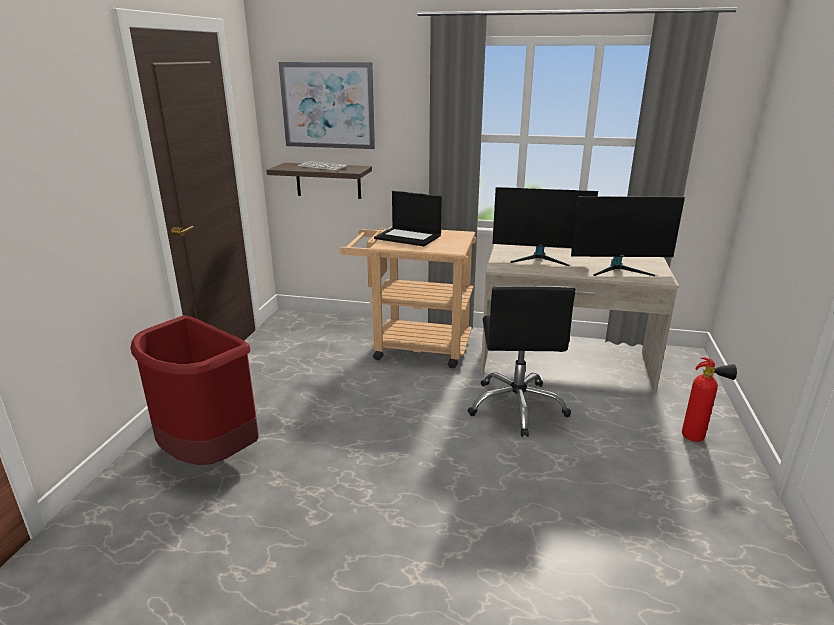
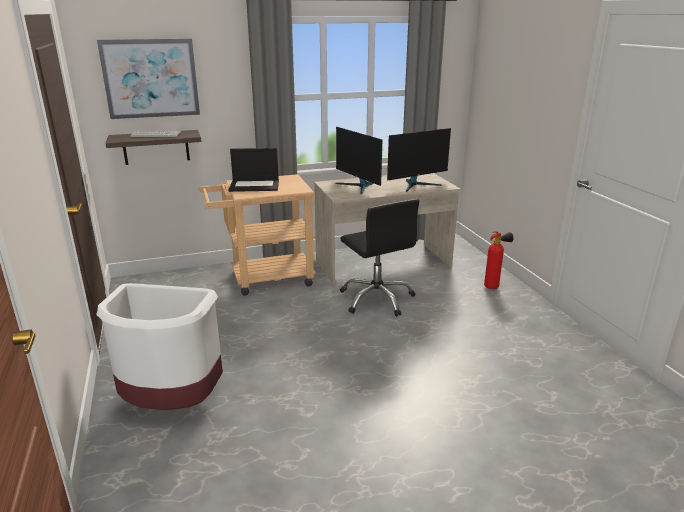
camera: 30 degrees left, 0 degrees up
(207, 454) = (172, 403): red trash can -> white trash can
(539, 258) = (359, 186): monitor -> monitor turned 75 degrees clockwise

